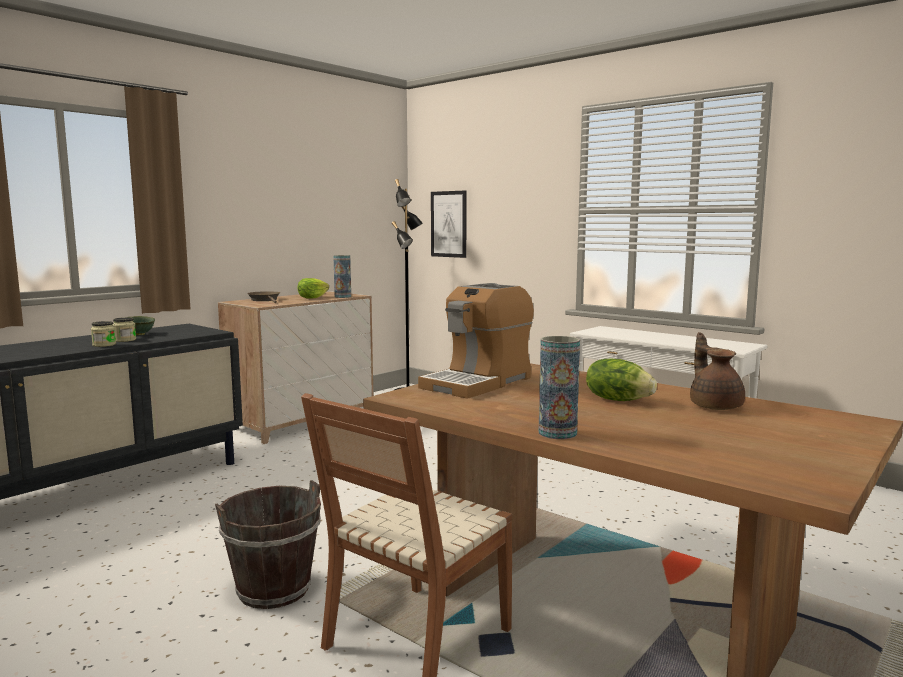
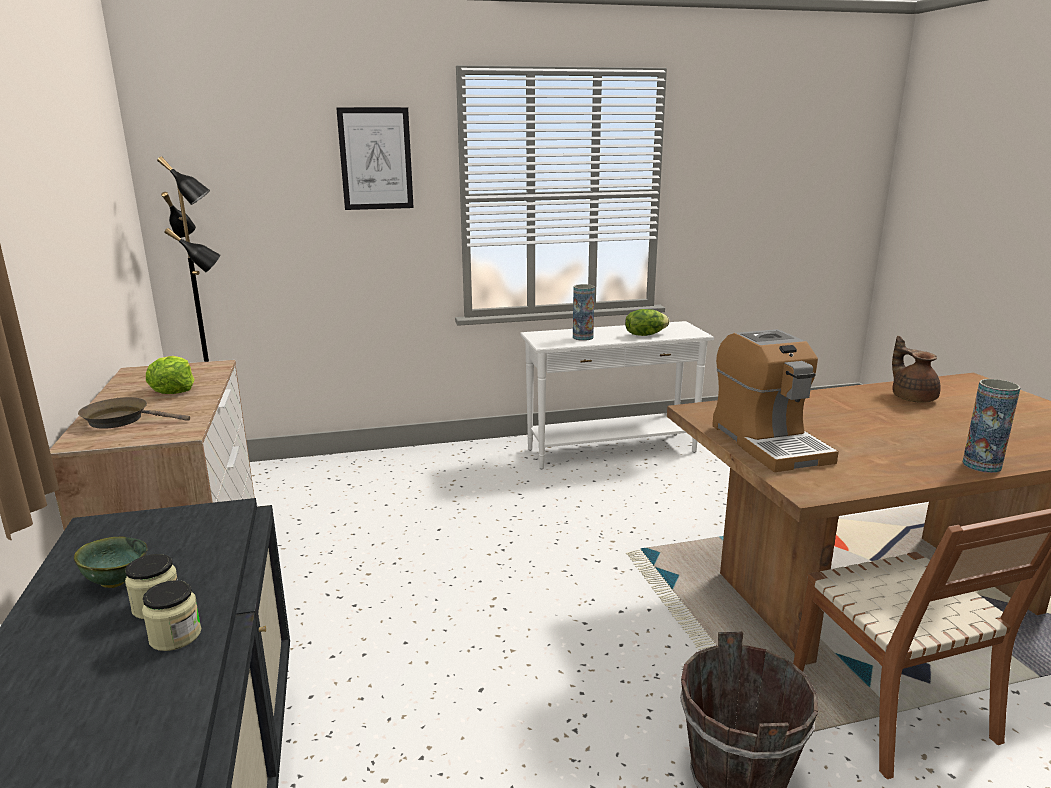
camera: 55 degrees left, 10 degrees up
(343, 297) = (210, 374): vase -> vase (583, 337)
(448, 224) = (237, 222): picture -> picture (376, 159)
(618, 400) = (875, 416): lettuce -> lettuce (645, 334)
(715, 406) = (912, 397): brown teapot -> brown teapot turned 45 degrees clockwise

